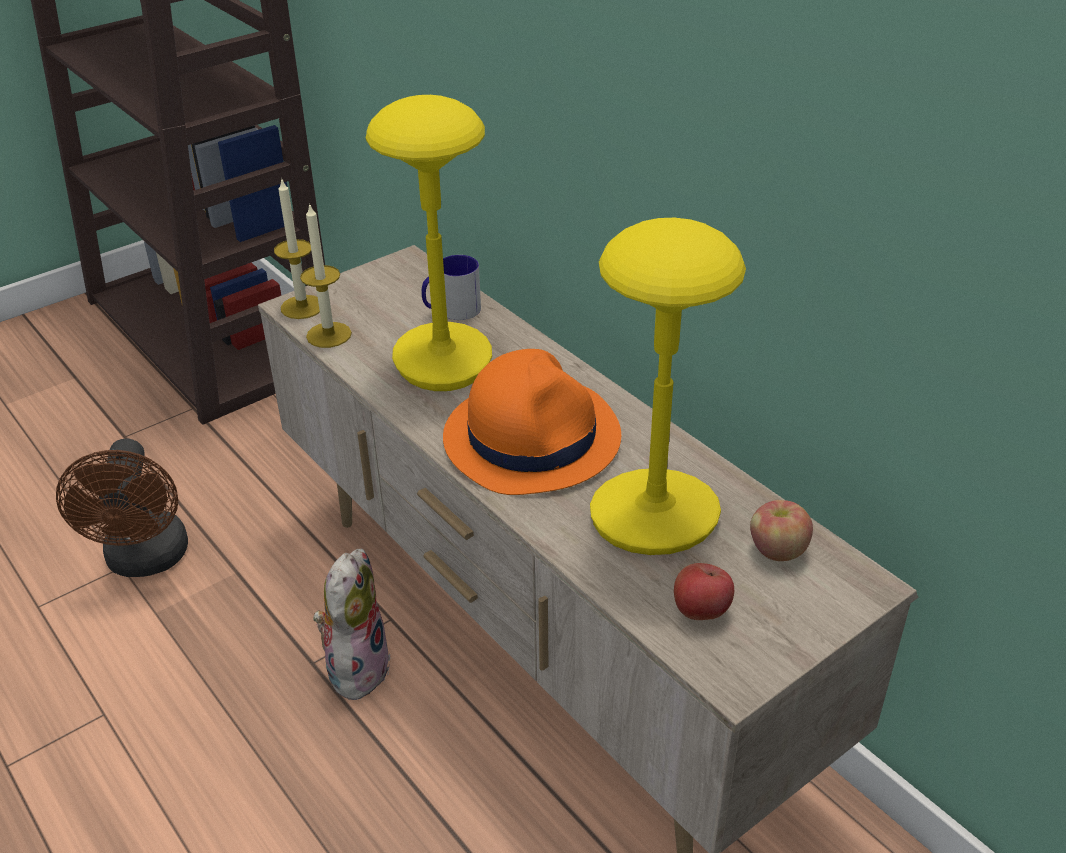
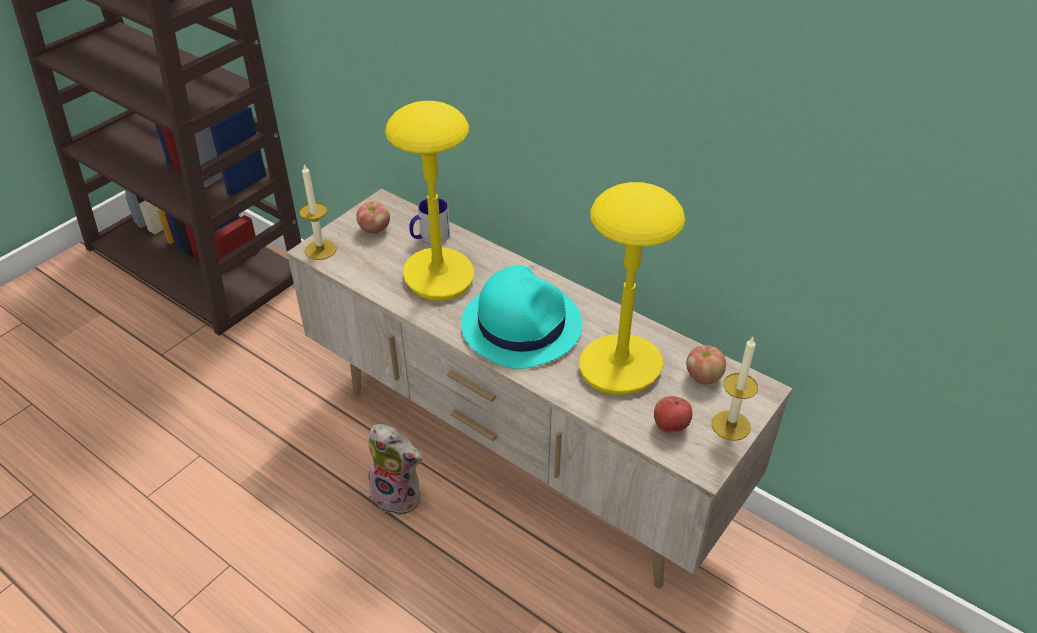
camera: 15 degrees left, 5 degrees up
(146, 561) = (217, 447): brown fan -> none
(329, 335) = (349, 269): candle -> candle (730, 425)
(356, 666) = (399, 495): plush toy -> plush toy turned 120 degrees clockwise
(383, 292) = (375, 229): none -> apple
(532, 436) = (521, 324): orange hat -> turquoise hat

